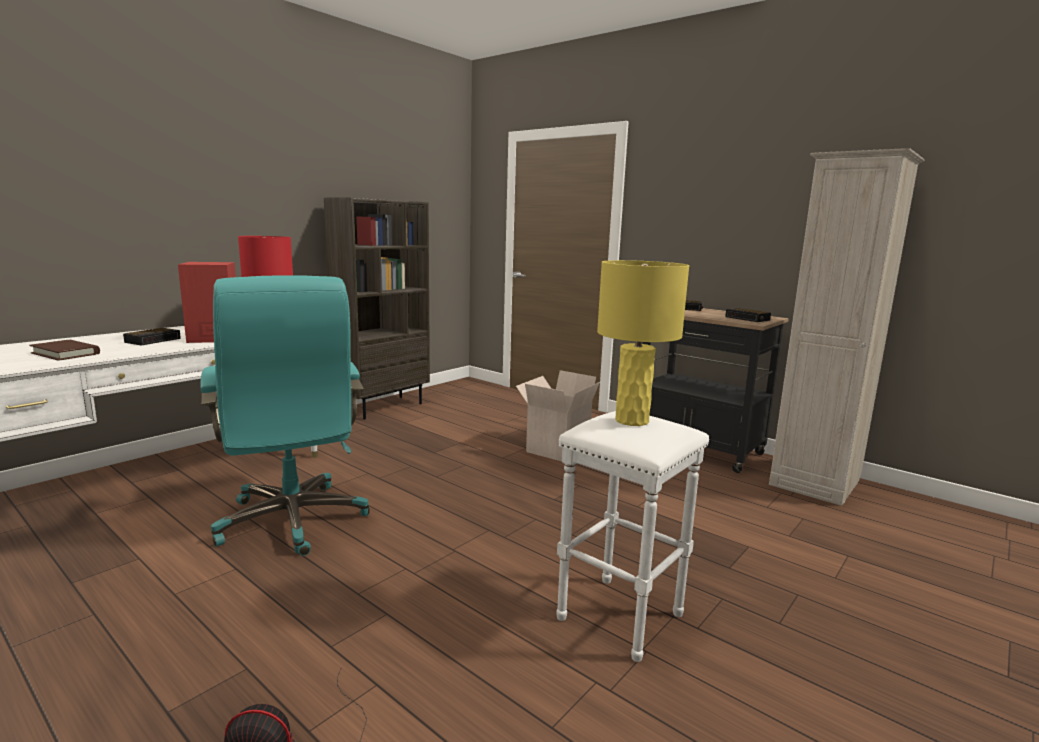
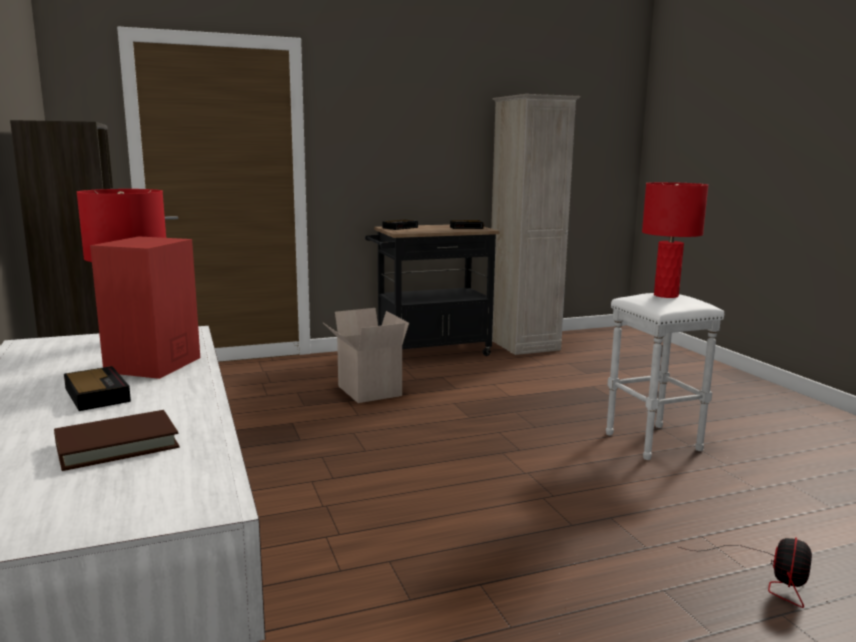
camera: 60 degrees left, 0 degrees up
(291, 518) = (385, 539): turquoise office chair -> none
(631, 421) = (666, 295): yellow table lamp -> red table lamp

